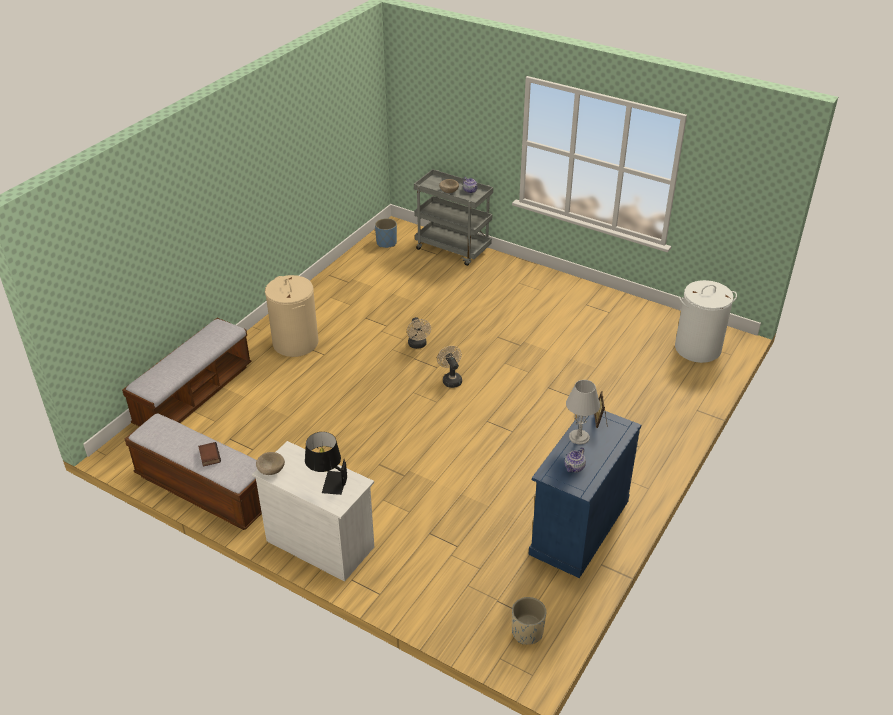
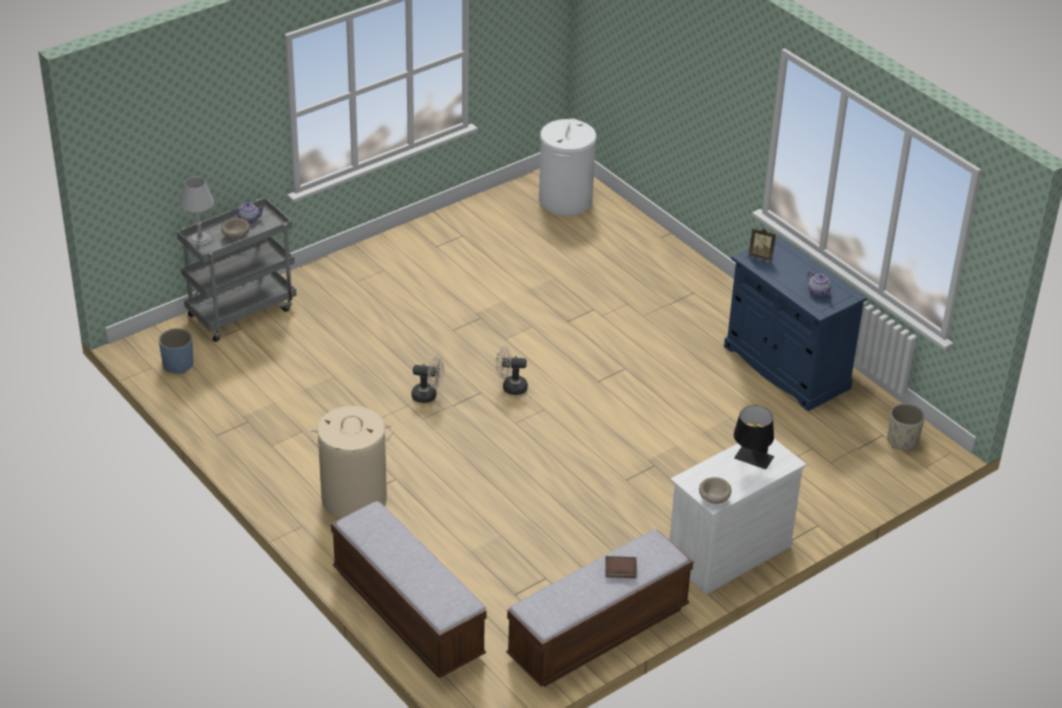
camera: 70 degrees left, 0 degrees up
(579, 437) = (777, 276): grey table lamp -> grey table lamp (200, 239)

